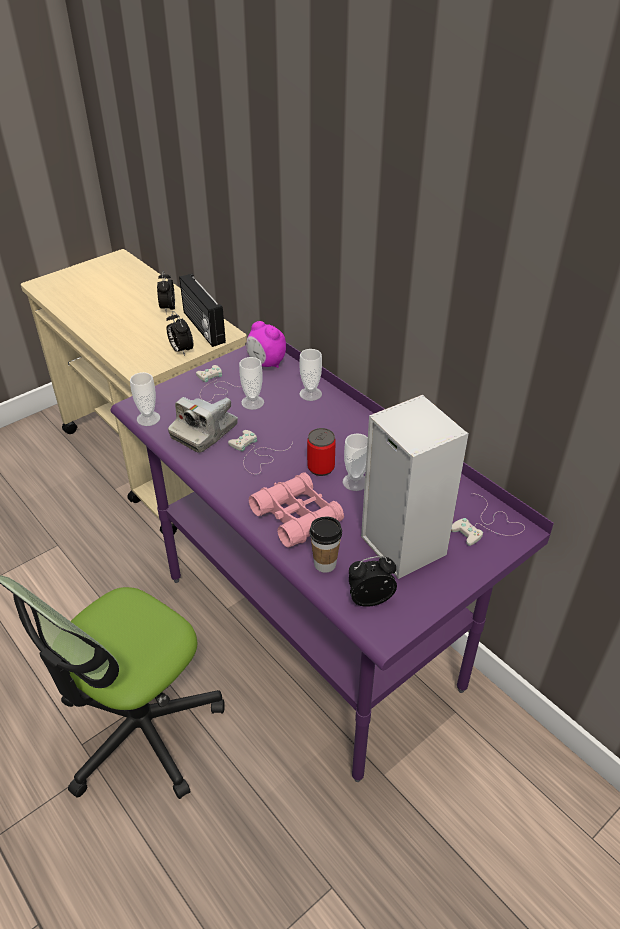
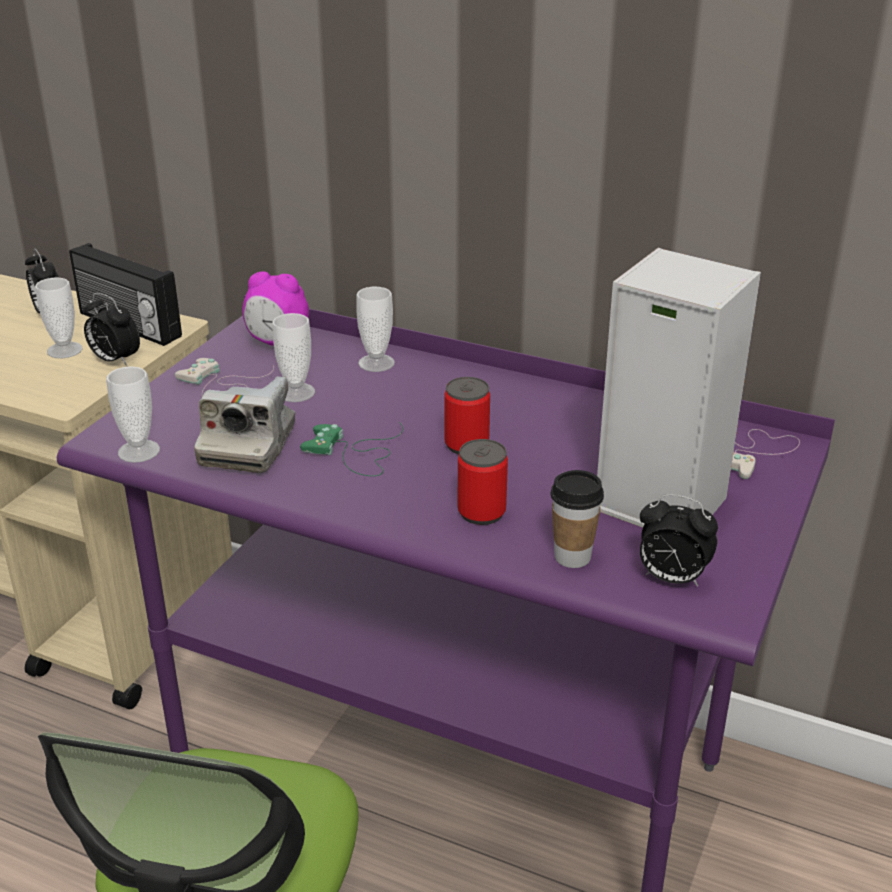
camera: 25 degrees left, 10 degrees down
(256, 454) = (355, 453): white game controller -> green game controller
(296, 516) = (481, 512): pink binoculars -> can
(355, 482) = (530, 449): cup -> cup (64, 350)
(370, 598) = (671, 578): alarm clock -> alarm clock turned 120 degrees counterclockwise

